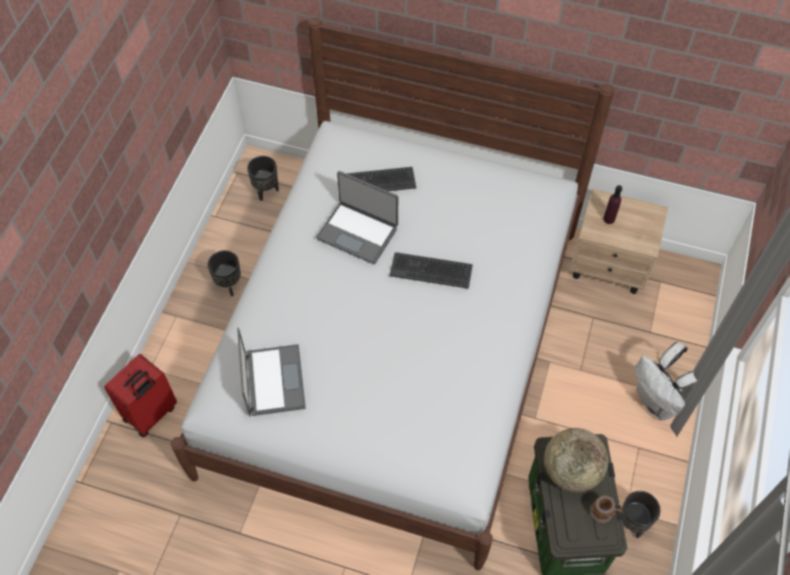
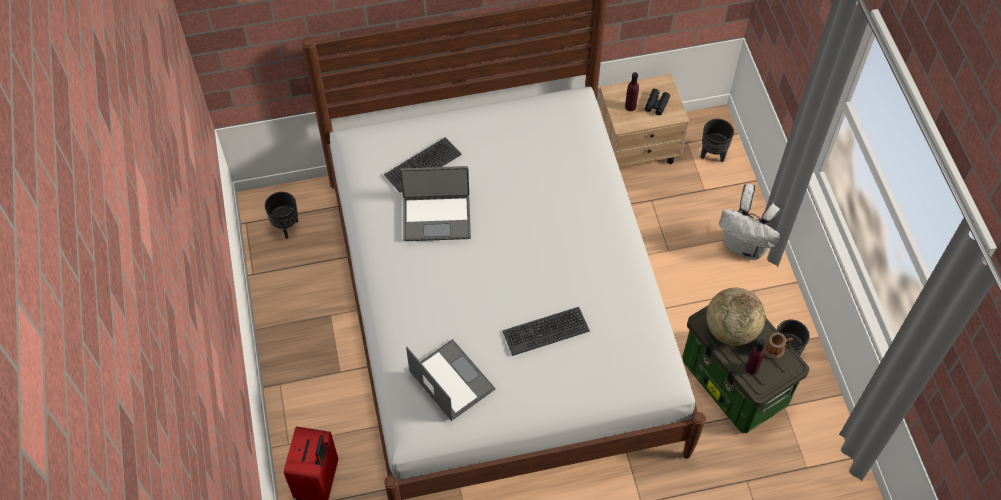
camera: 30 degrees left, 0 degrees up
(229, 286) = (311, 331): black planter -> black planter (713, 155)
(431, 270) = (522, 220): keyboard -> keyboard (545, 330)
(567, 518) = (751, 368): none -> purple bottle
(635, 228) = (656, 104): none -> black binoculars

